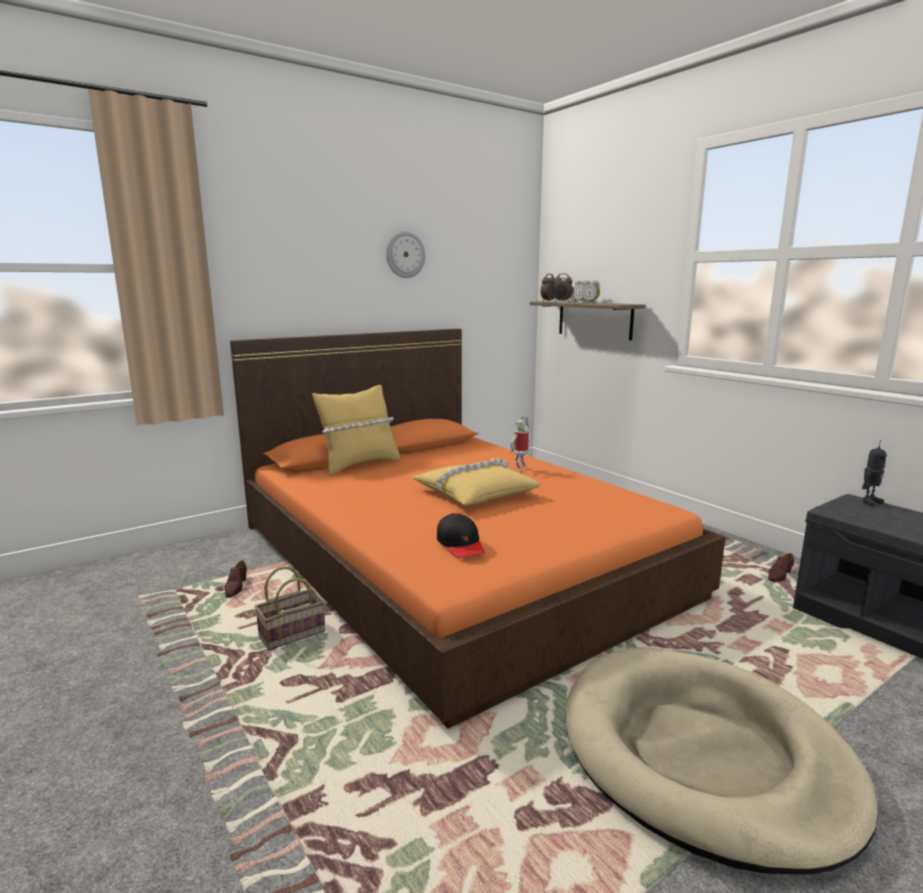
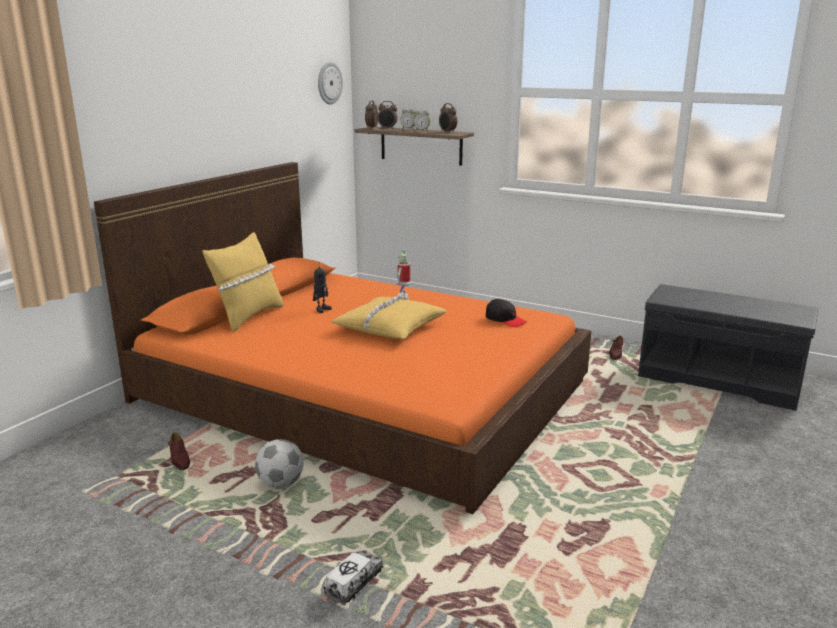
camera: 25 degrees left, 5 degrees up
(251, 772) = (354, 584): none -> toy truck
(293, 633) = (281, 483): basket -> football
(405, 254) = (243, 89): wall clock -> wall clock (329, 83)
(460, 544) = (429, 372): black cap -> black cap (505, 320)
(615, 303) = (447, 132): none -> alarm clock
(704, 756) = (641, 483): beige dog bed -> none
(869, 502) = (677, 288): toy robot -> toy robot (322, 309)

